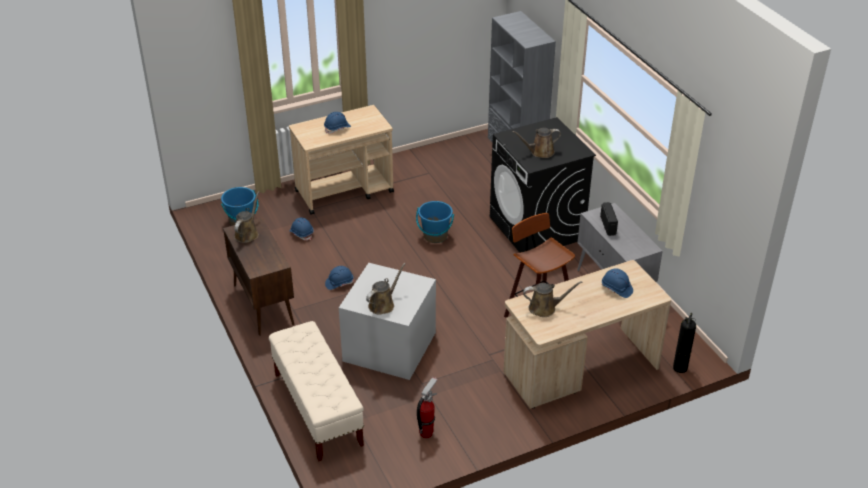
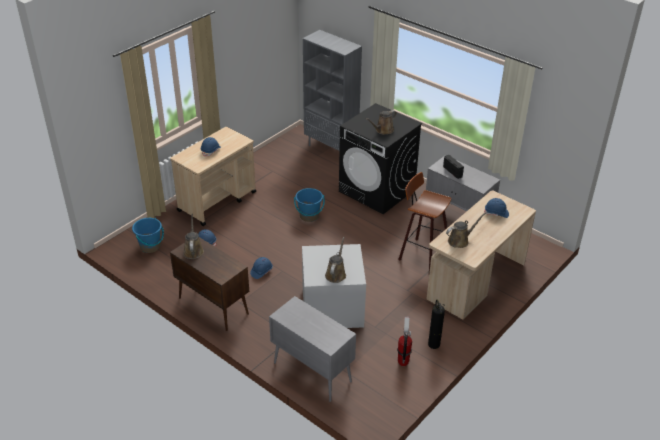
camera: 25 degrees left, 0 degrees up
(317, 409) = (311, 372): beige bench -> grey cabinet
(680, 367) = (537, 259): fire extinguisher -> fire extinguisher (433, 344)

